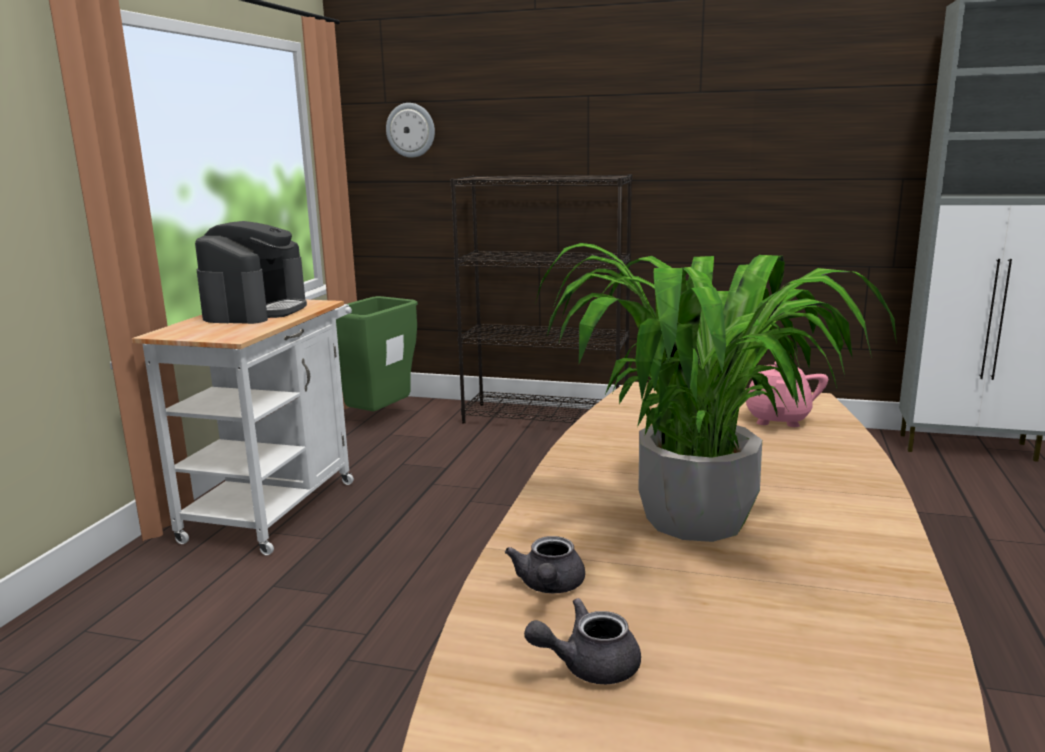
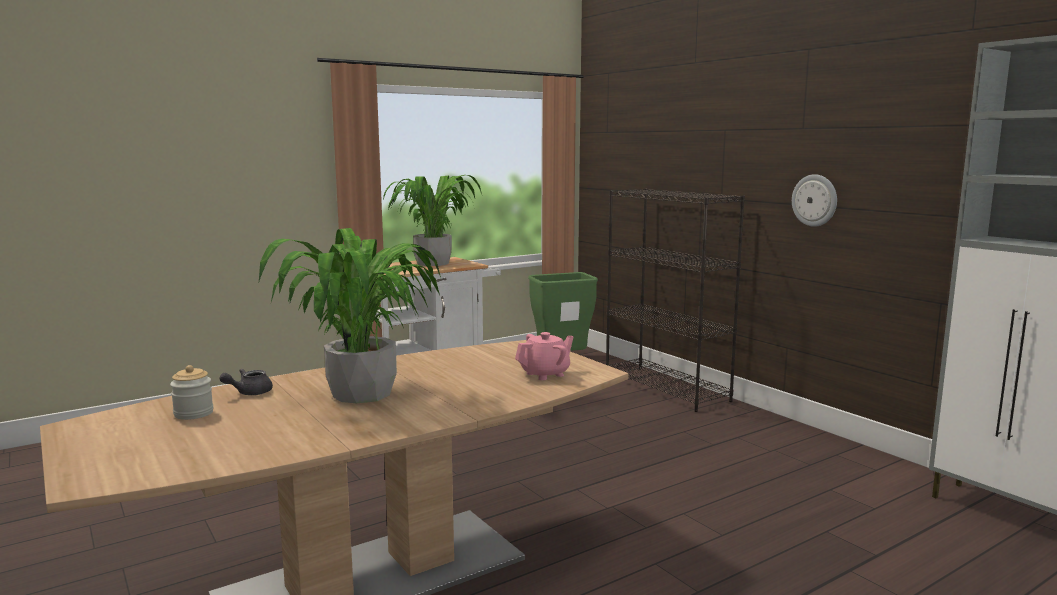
camera: 40 degrees right, 5 degrees down
(256, 311) = (432, 263): coffee machine -> potted plant
(411, 130) = (618, 152): wall clock -> wall clock (815, 200)
(588, 665) = (193, 413): grey teapot -> jar

